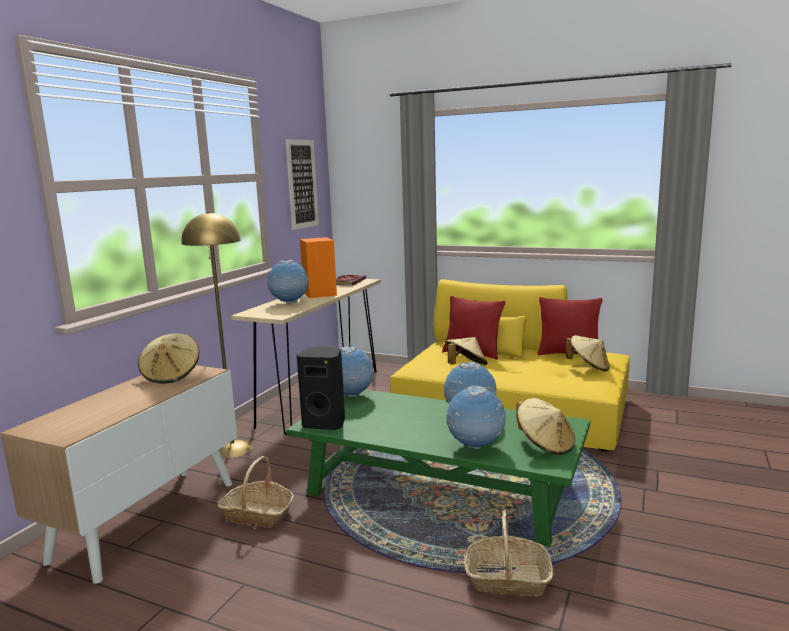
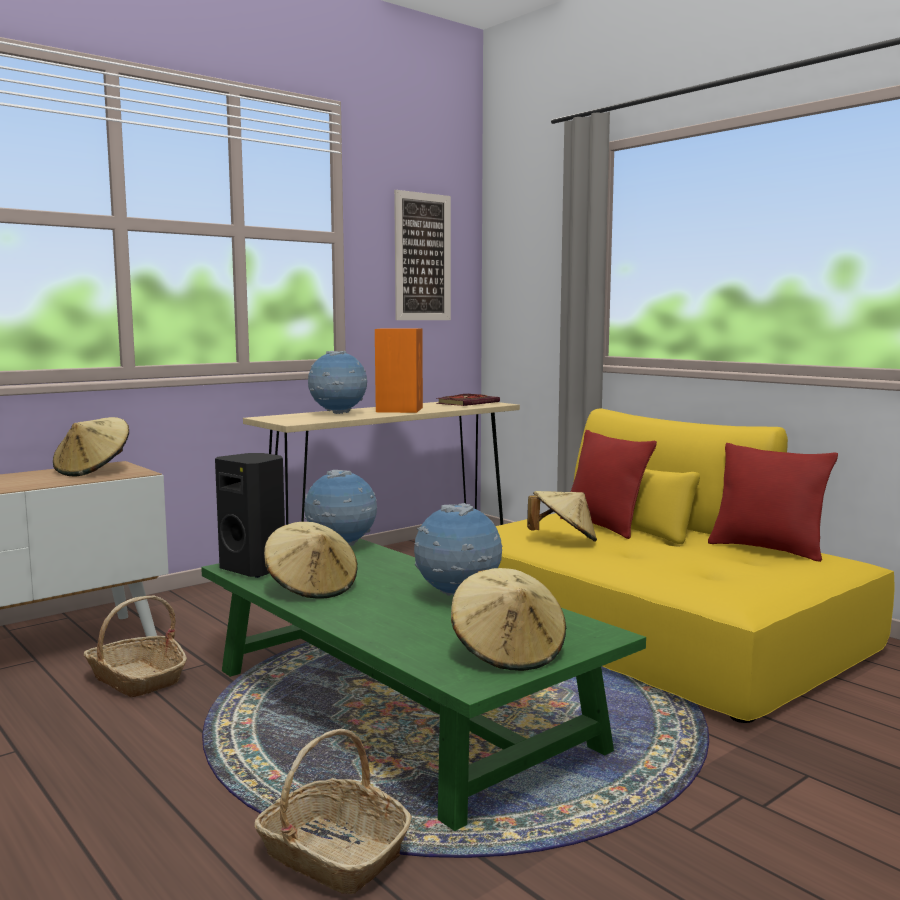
camera: 25 degrees right, 5 degrees down
(233, 449) = (210, 602): yellow floor lamp -> none
(475, 447) = (398, 633): globe -> none
(588, 367) = (770, 571): beige hat -> beige hat (312, 588)

